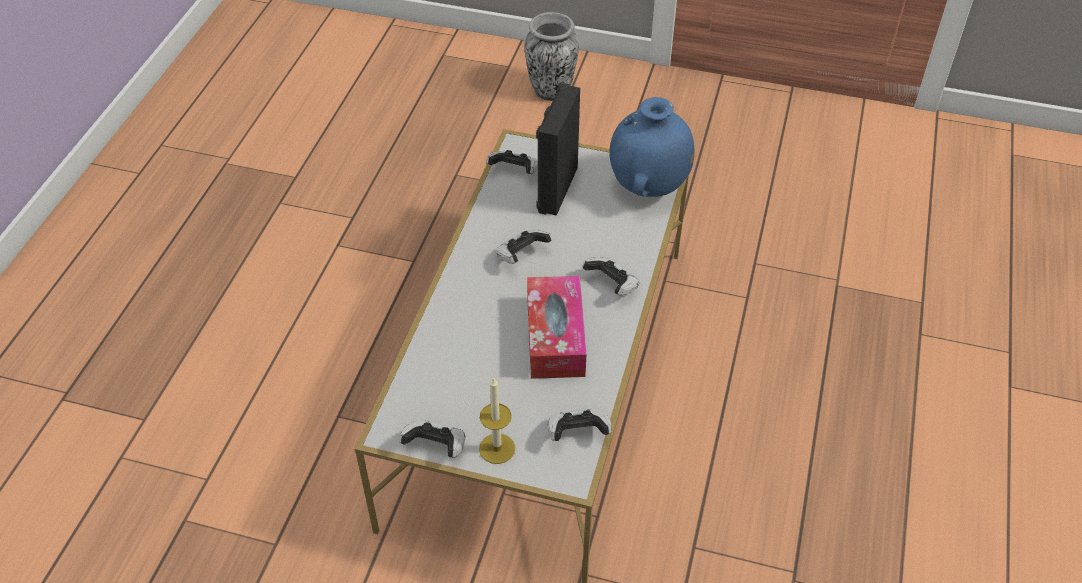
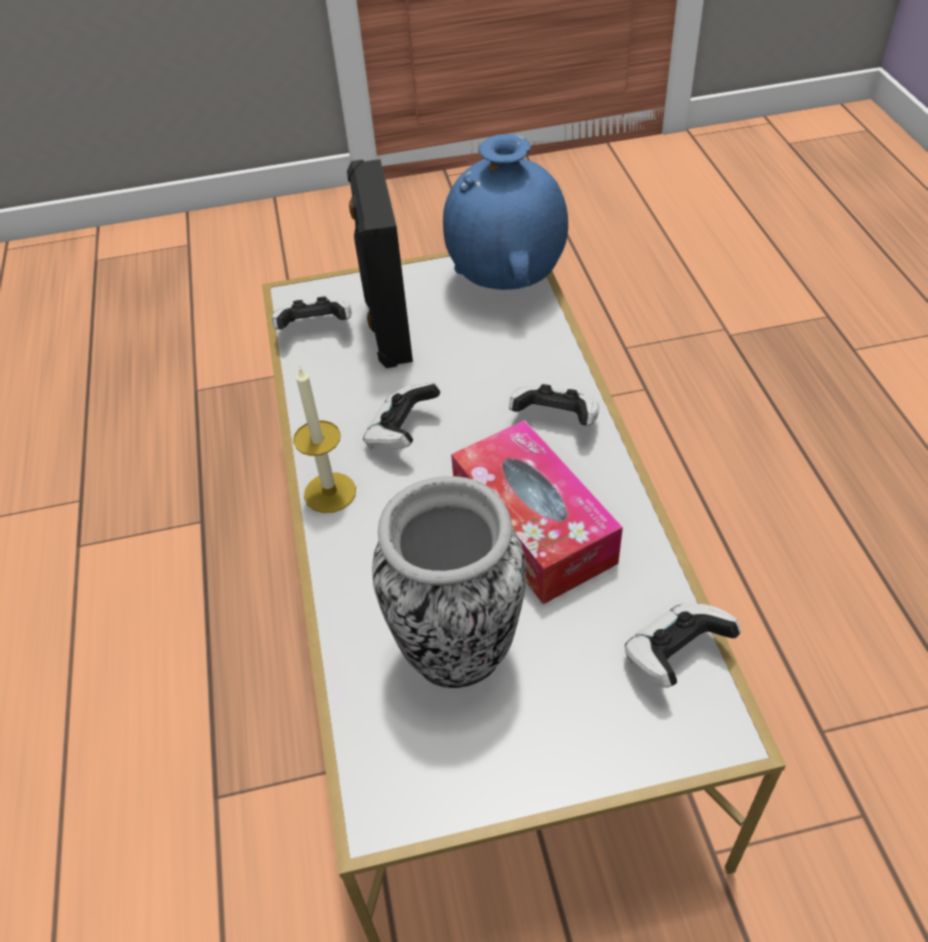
camera: 25 degrees left, 0 degrees up
(435, 446) = (476, 794): game controller -> none
(497, 448) = (574, 744): candle -> candle (330, 492)
(551, 92) = (259, 253): vase -> vase (457, 654)

